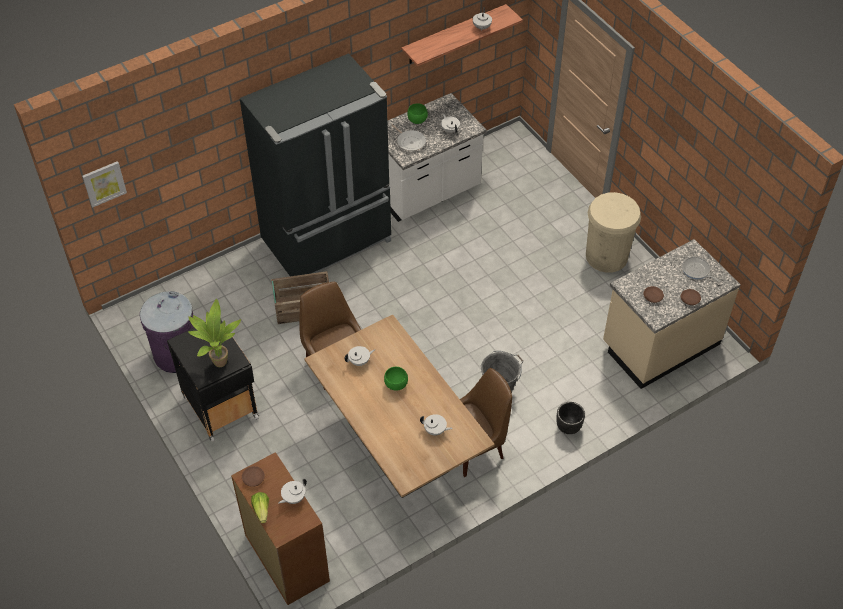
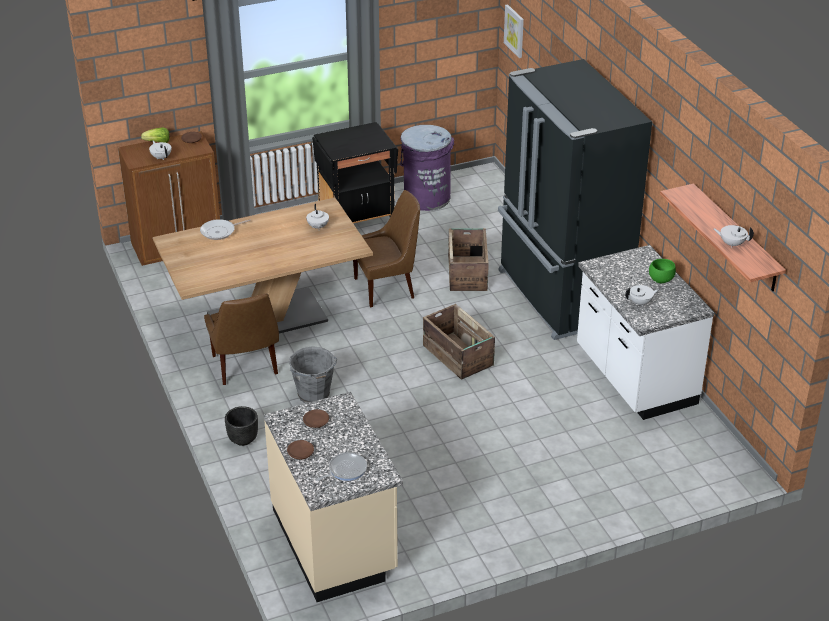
camera: 100 degrees right, 15 degrees down
(218, 362) = (340, 144): potted plant -> none
(396, 385) = (279, 245): green bowl -> none
(410, 141) = (622, 271): frying pan -> frying pan (220, 232)
(425, 299) = (458, 356): none -> crate
(435, 430) = (214, 262): white teapot -> none
(606, 256) = (496, 521): beige trash can -> none

